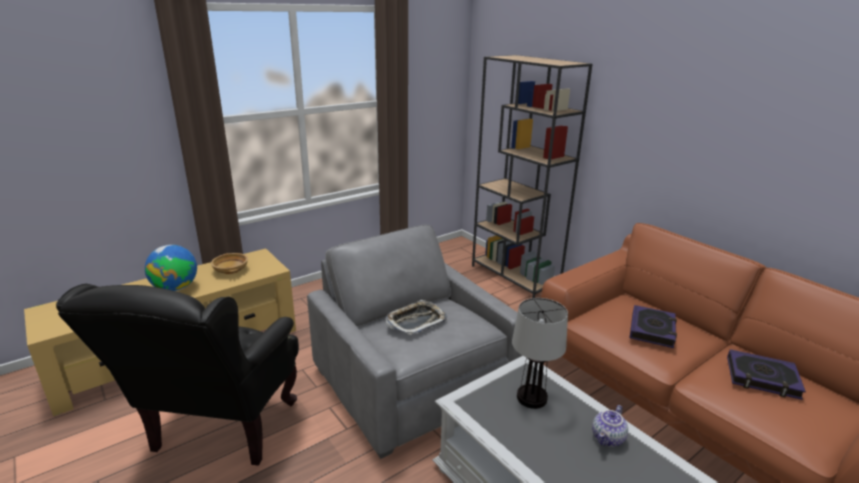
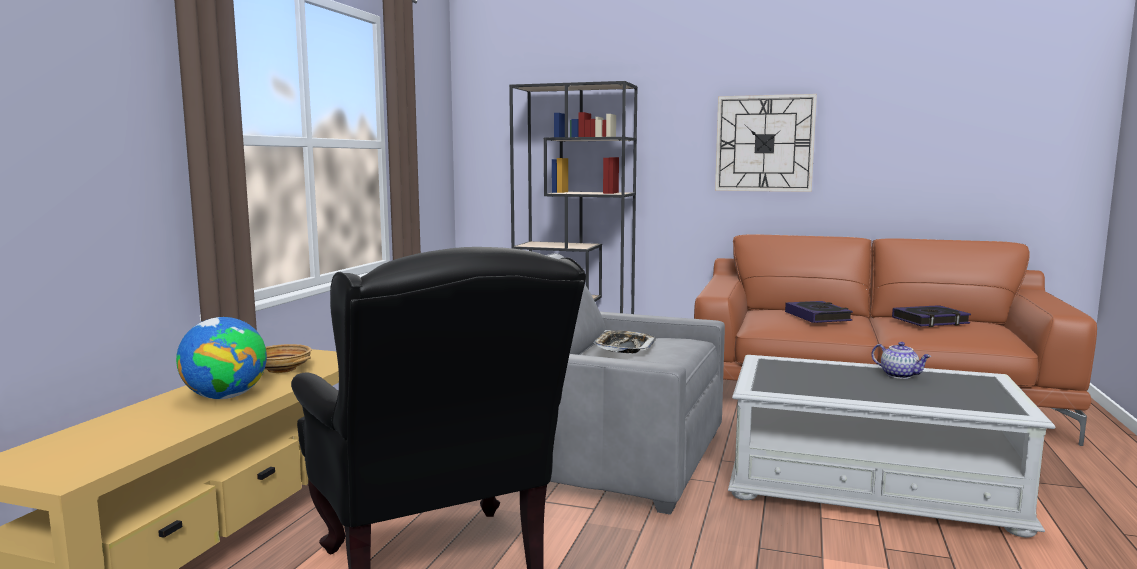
camera: 35 degrees left, 15 degrees down
(532, 398) = (805, 372): table lamp -> none
(608, 439) = (899, 375): teapot -> teapot turned 45 degrees counterclockwise
(694, 138) = (764, 143): none -> wall clock

